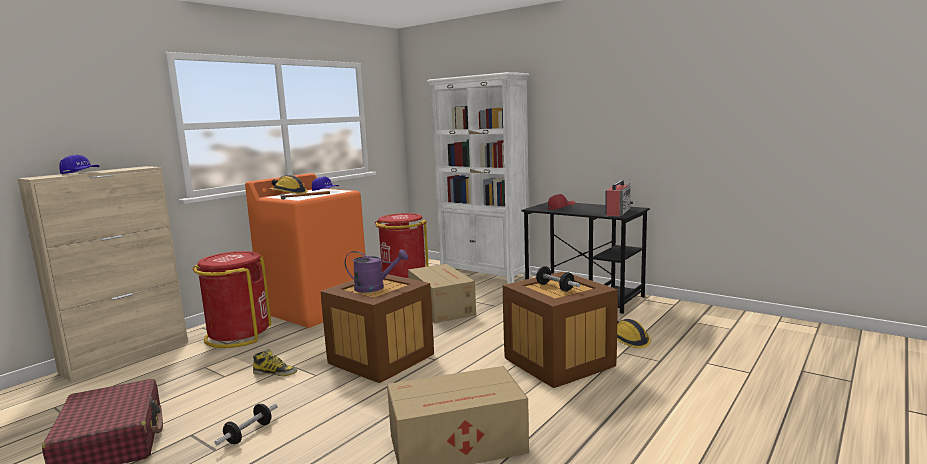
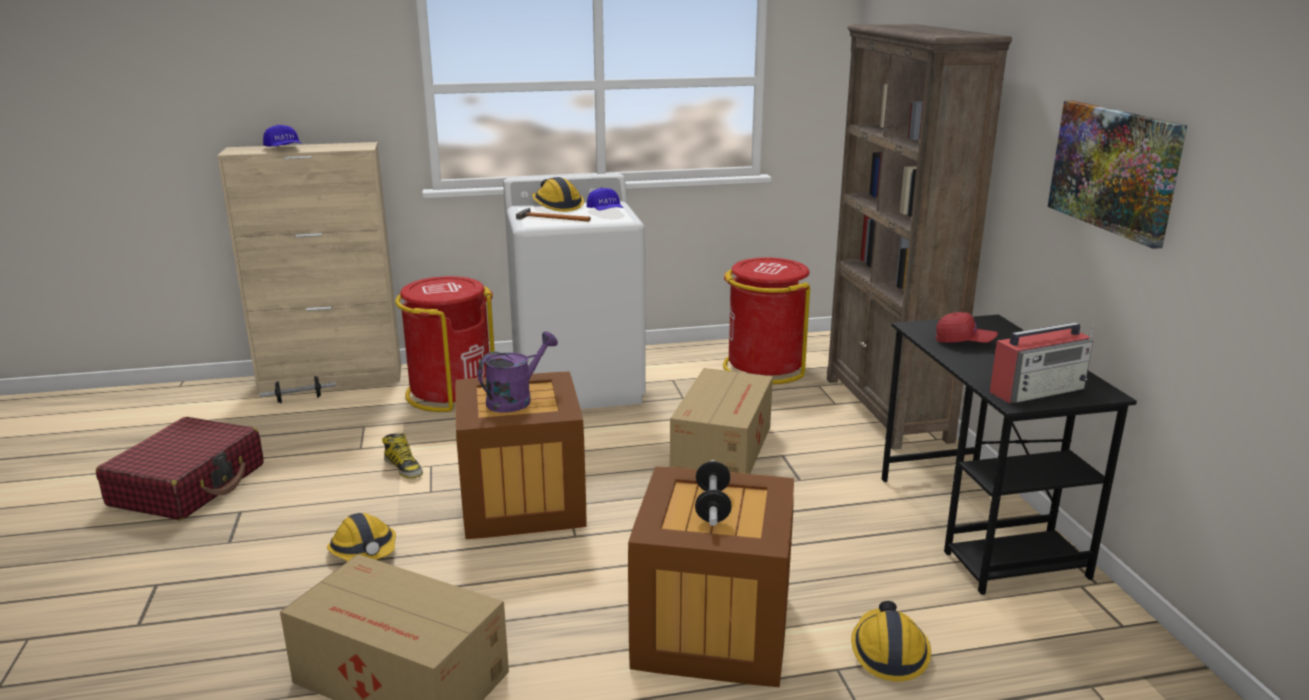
camera: 40 degrees right, 10 degrees up
(249, 433) = (275, 538): dumbbell -> dumbbell (299, 399)
(316, 308) = (578, 384): orange washing machine -> white washing machine
(326, 412) = (364, 551): none -> hard hat
(375, 288) = (515, 399): purple watering can -> purple watering can turned 90 degrees counterclockwise
(484, 274) = (887, 409): white bookcase -> brown bookcase
(607, 117) = (1114, 169): none -> picture

